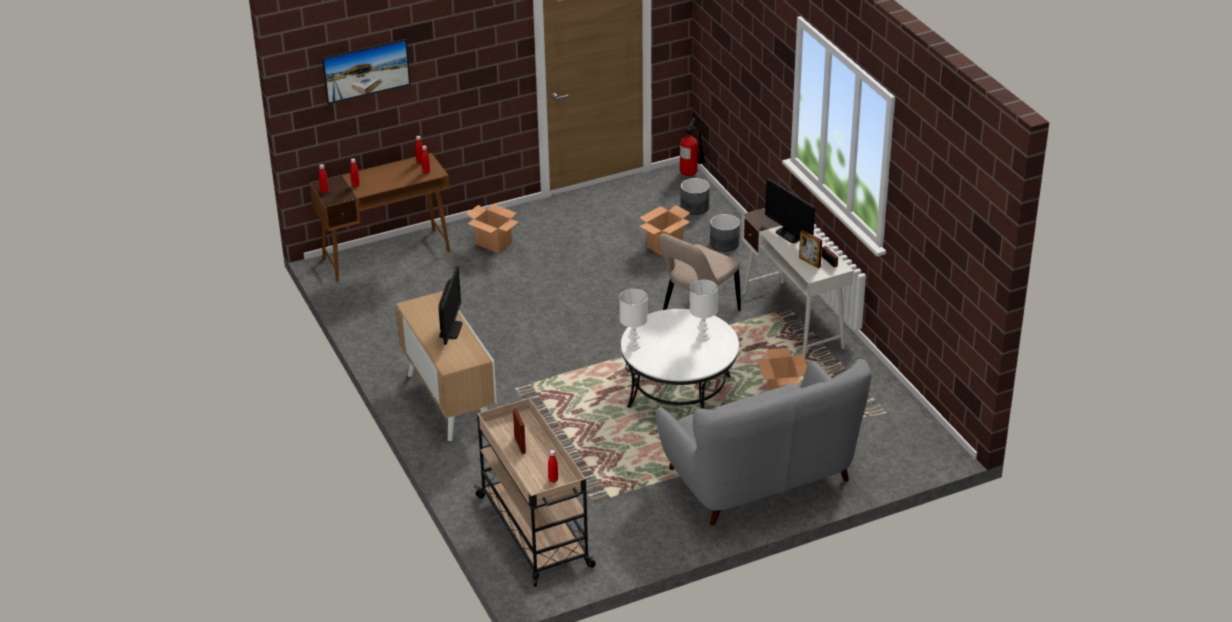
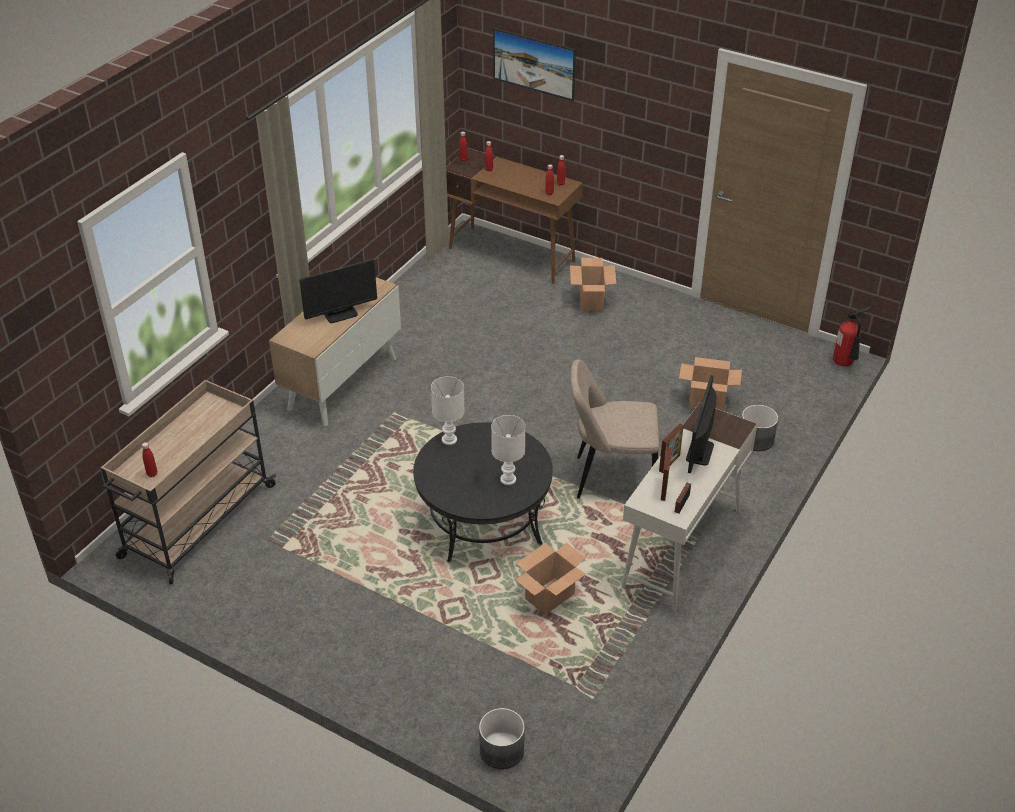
camera: 55 degrees right, 5 degrees up
(520, 445) = (191, 429): picture frame -> picture frame (669, 463)
(679, 392) = (483, 520): white coffee table -> black coffee table
(694, 207) = (792, 392): grey planter -> grey planter (501, 750)
(761, 478) = (396, 644): grey sofa -> none

